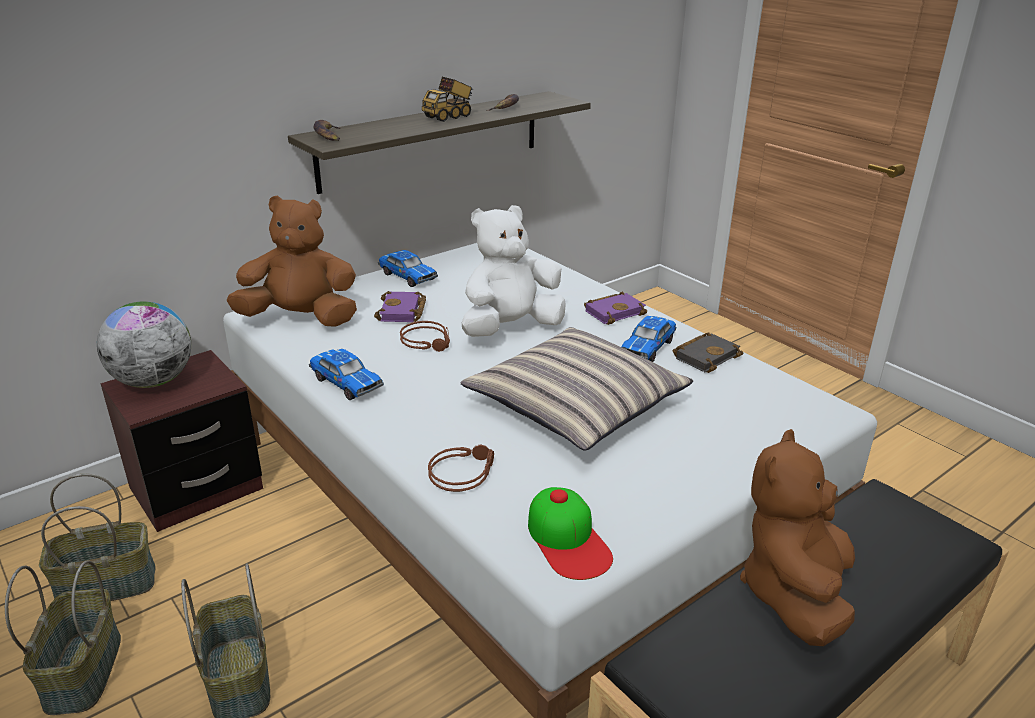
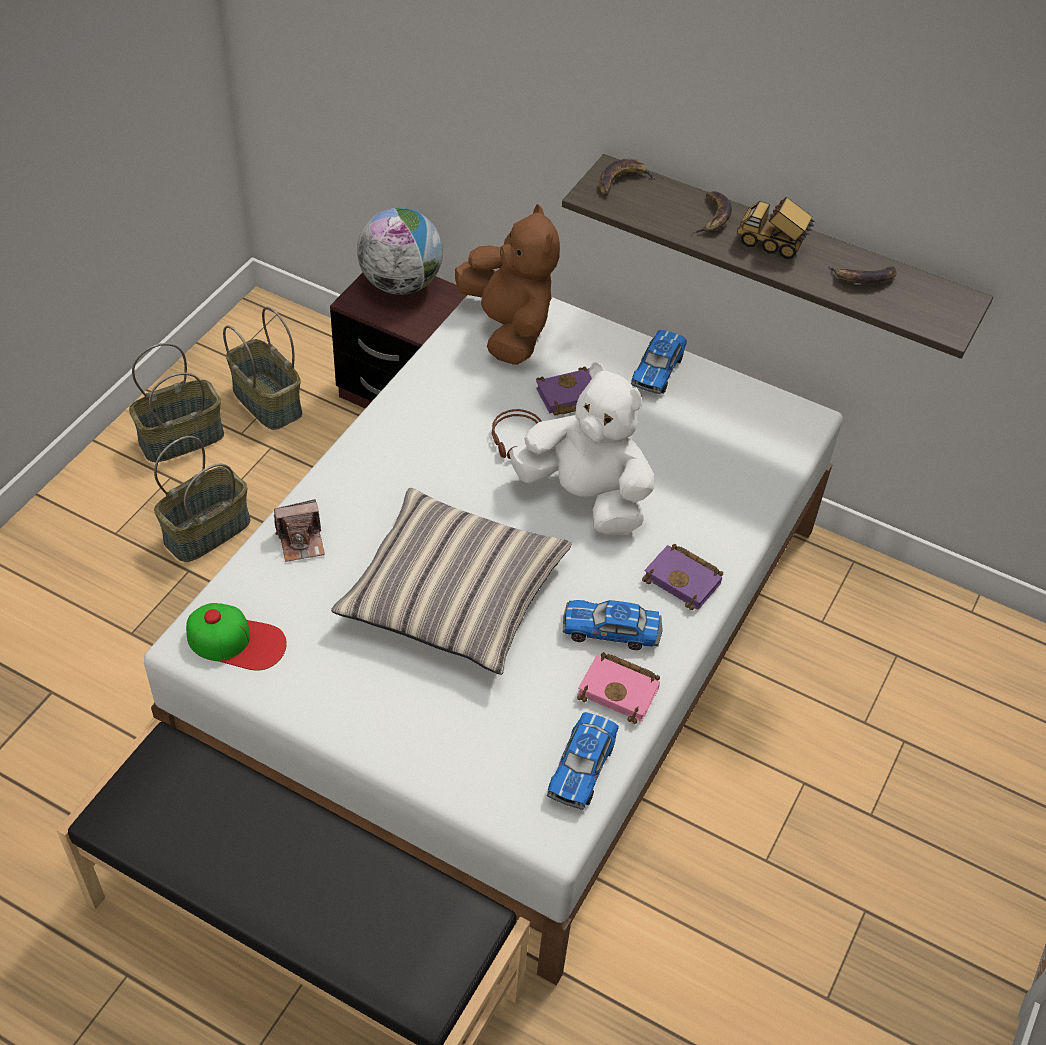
camera: 65 degrees right, 20 degrees up
(346, 382) = (406, 410): toy car -> toy car (582, 766)
(402, 123) = (713, 217): none -> banana
(462, 472) = (301, 541): brown headphones -> camera
(568, 540) = (236, 641): cap -> cap turned 120 degrees counterclockwise
(706, 356) = (621, 690): black book -> pink book
(794, 593) = (286, 845): brown plush toy -> none

